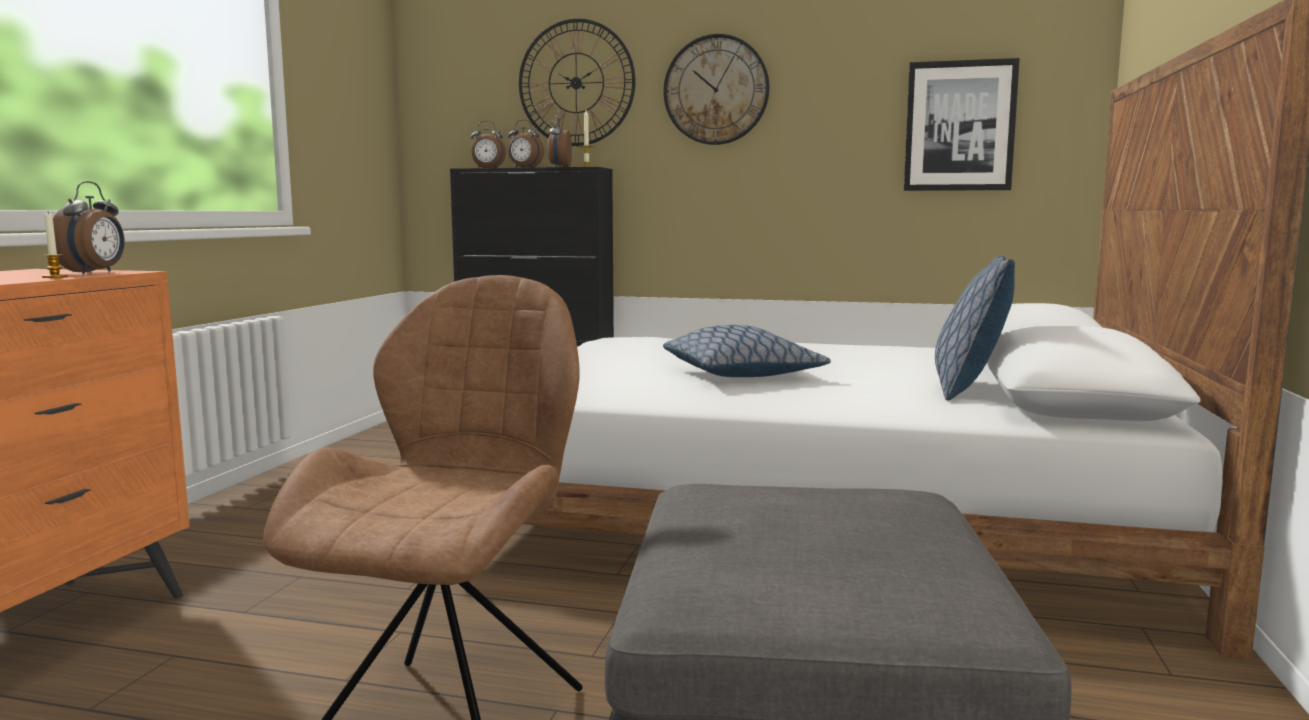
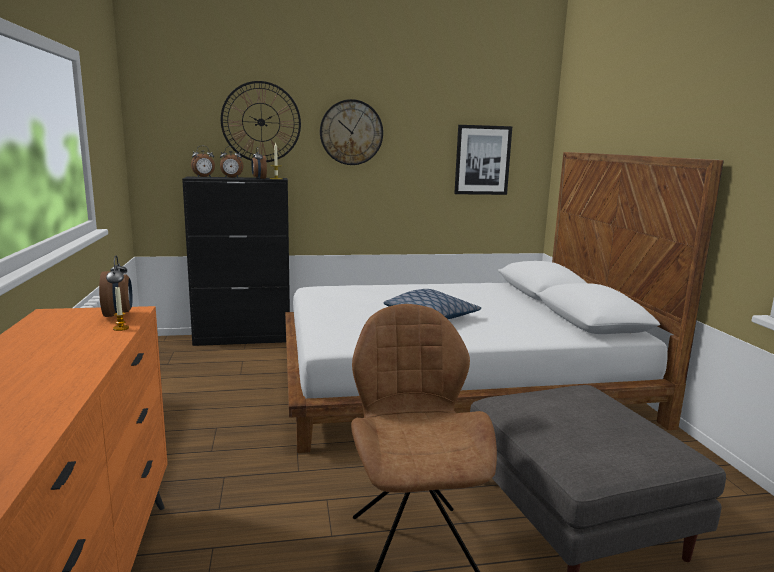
camera: 25 degrees left, 5 degrees up
(969, 389) = (544, 317): pillow -> none

